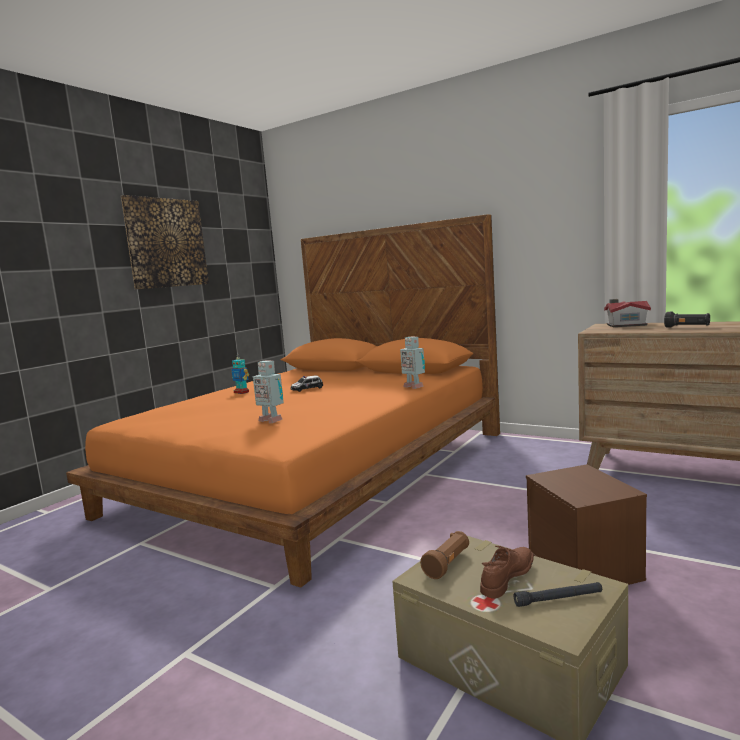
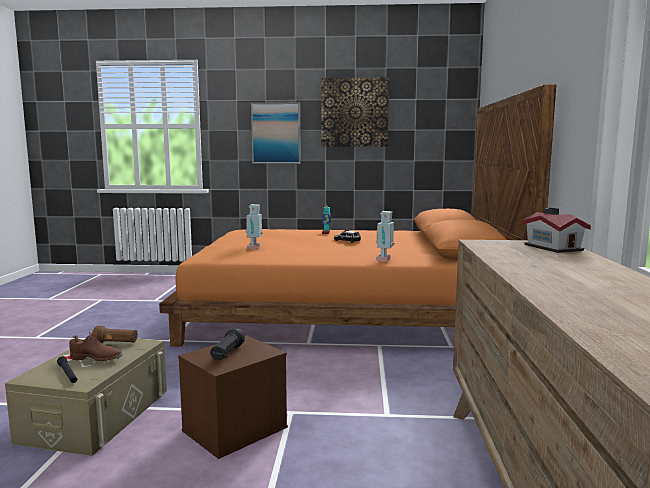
camera: 60 degrees right, 0 degrees up
(69, 274) = (276, 133): none -> picture
(687, 327) = (544, 263): black flashlight -> black flashlight (227, 354)

